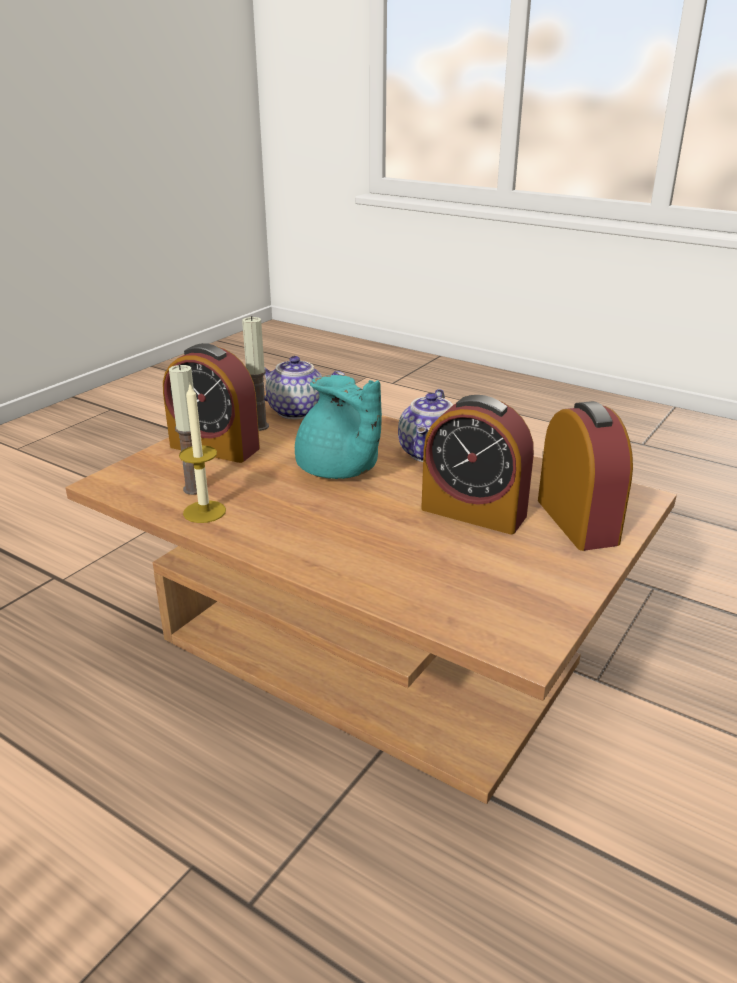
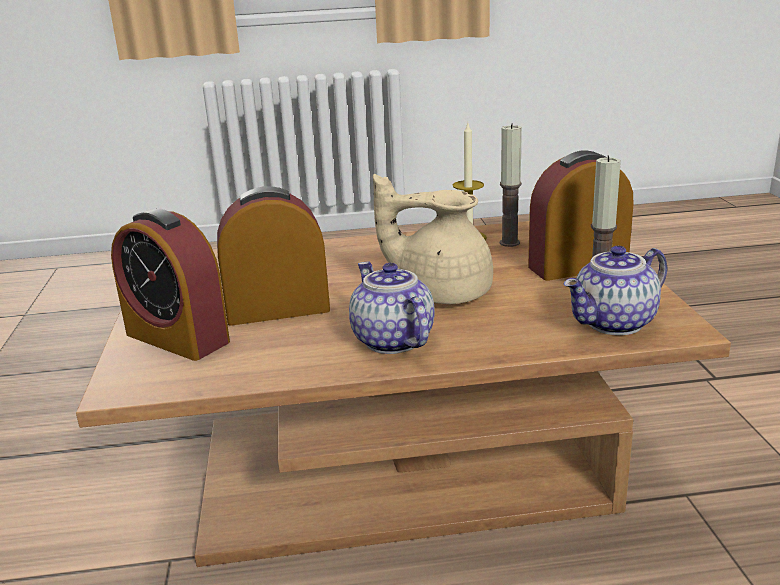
camera: 140 degrees right, 5 degrees down
(339, 471) = (441, 292): turquoise teapot -> beige teapot

